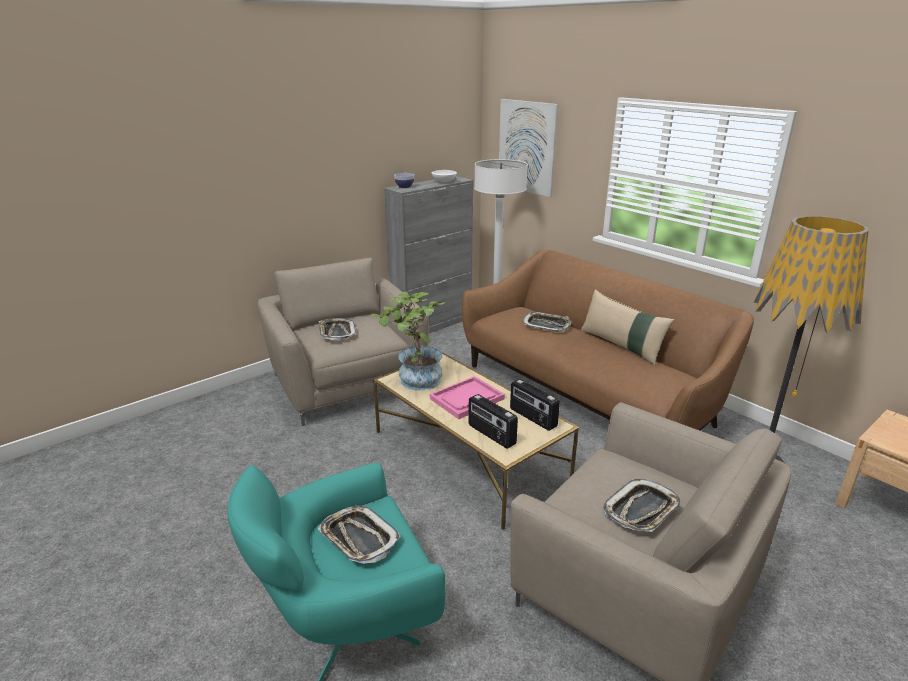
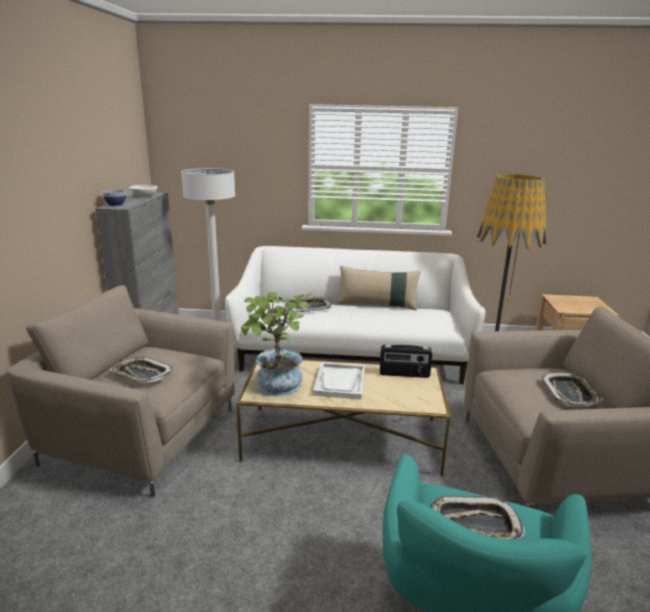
camera: 45 degrees left, 5 degrees down
(467, 399) = (340, 382): pink tray -> white tray
(491, 435) = (401, 398): radio -> none
(526, 147) = (211, 156): picture -> none
(588, 394) = (351, 356): brown sofa -> white sofa

